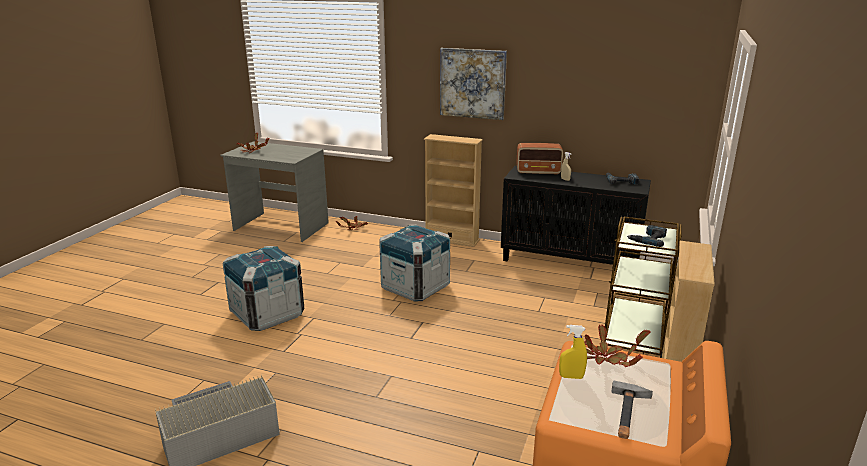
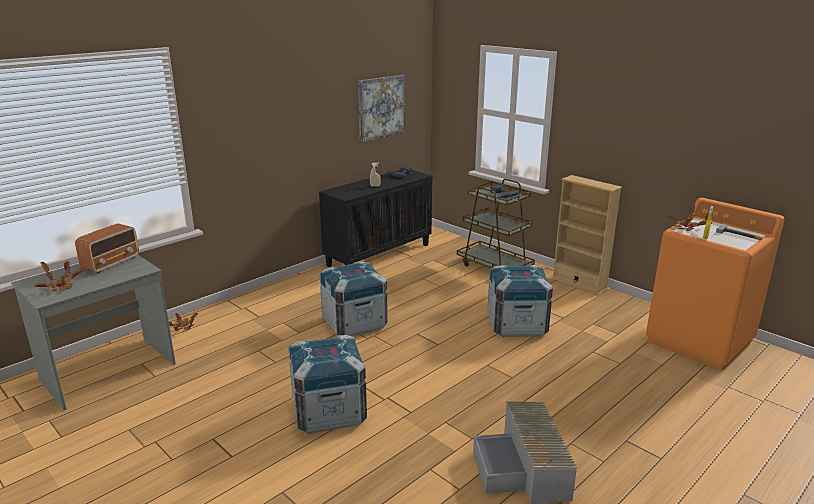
camera: 65 degrees left, 0 degrees up
(452, 239) = (281, 286): beige bookcase -> none
(472, 83) = (272, 125): picture -> picture (381, 107)
(495, 379) = (516, 325): none -> crate
(538, 172) = (347, 188): radio -> radio (112, 263)

